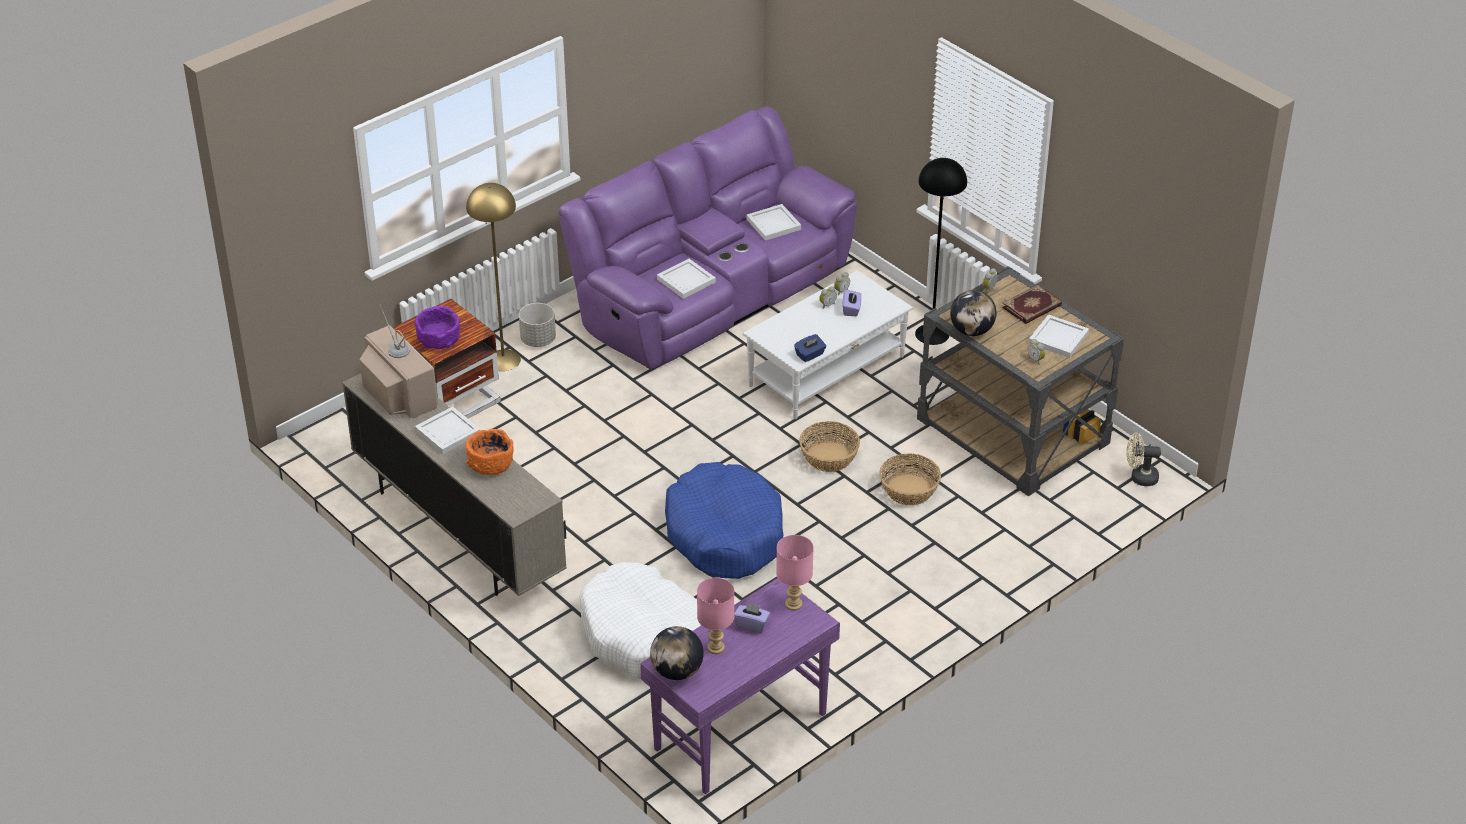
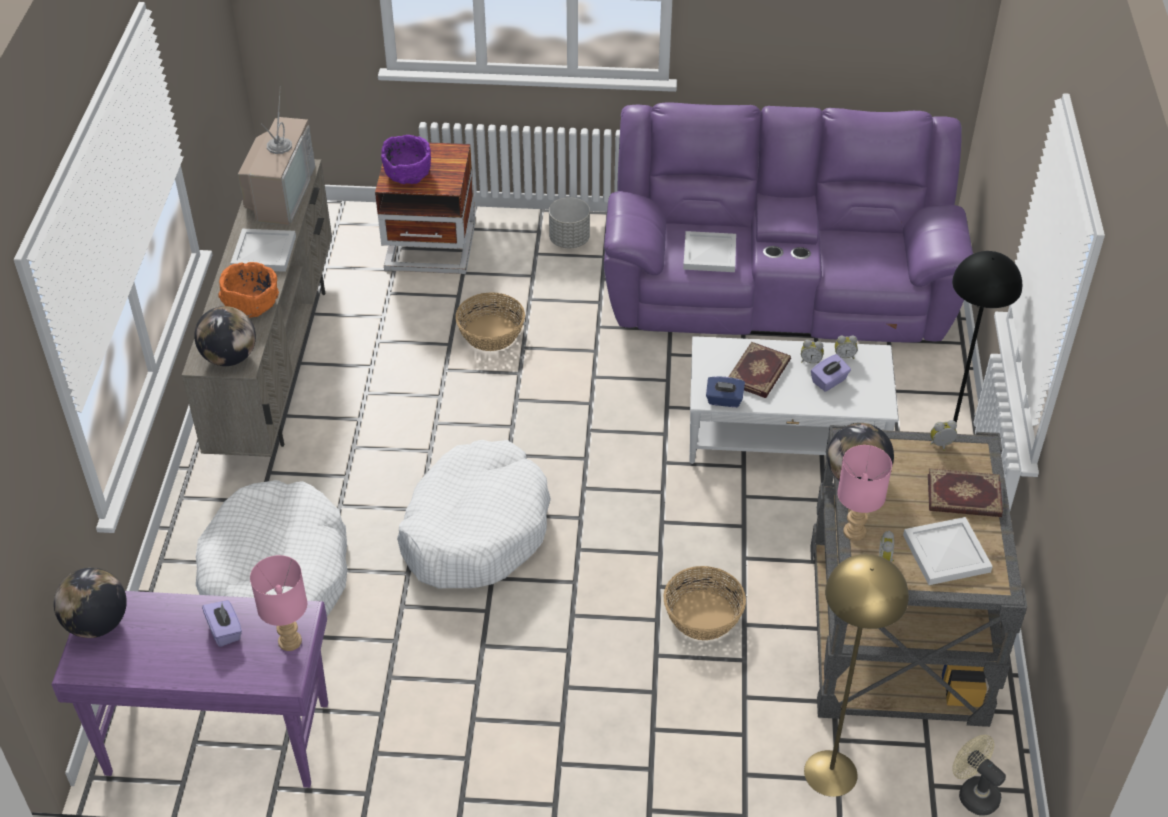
camera: 45 degrees right, 5 degrees up
(503, 360) = (517, 240): yellow floor lamp -> yellow floor lamp (830, 773)
(528, 500) = (229, 358): none -> globe
(715, 648) = (161, 627): pink table lamp -> pink table lamp (853, 531)
(725, 534) = (475, 529): blue dog bed -> white dog bed
(774, 224) = (868, 251): white tray -> none
(808, 328) = (759, 373): none -> book
(829, 457) = (671, 524): basket -> basket (491, 334)

